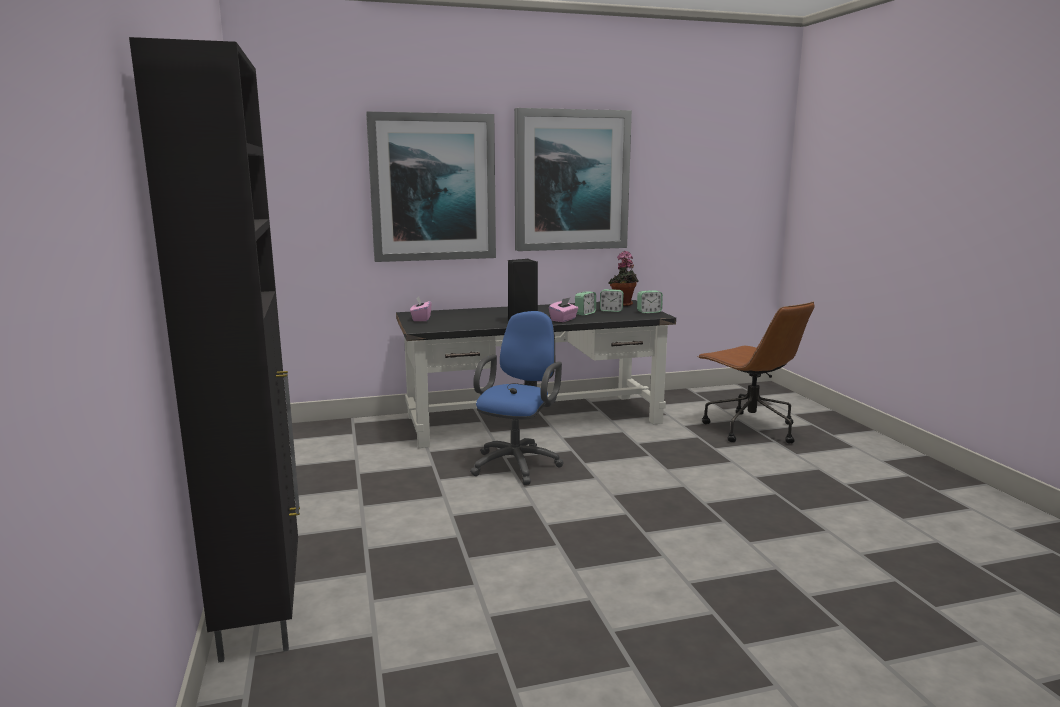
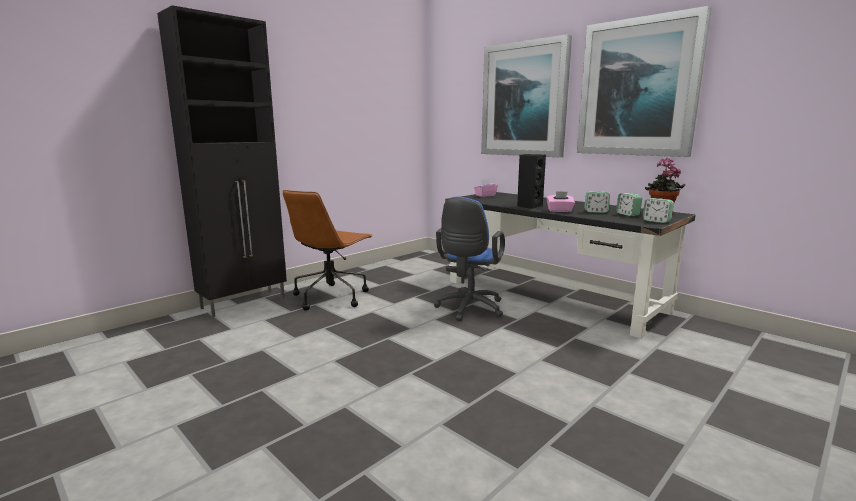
camera: 60 degrees right, 0 degrees up
(518, 463) = (468, 309): blue office chair -> blue office chair turned 120 degrees clockwise
(749, 429) = (720, 382): brown office chair -> brown office chair (331, 296)

